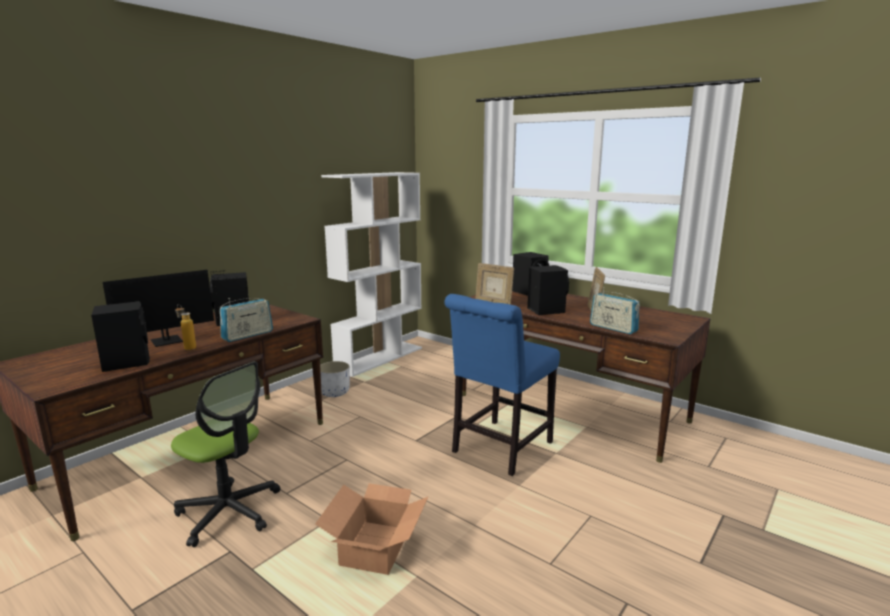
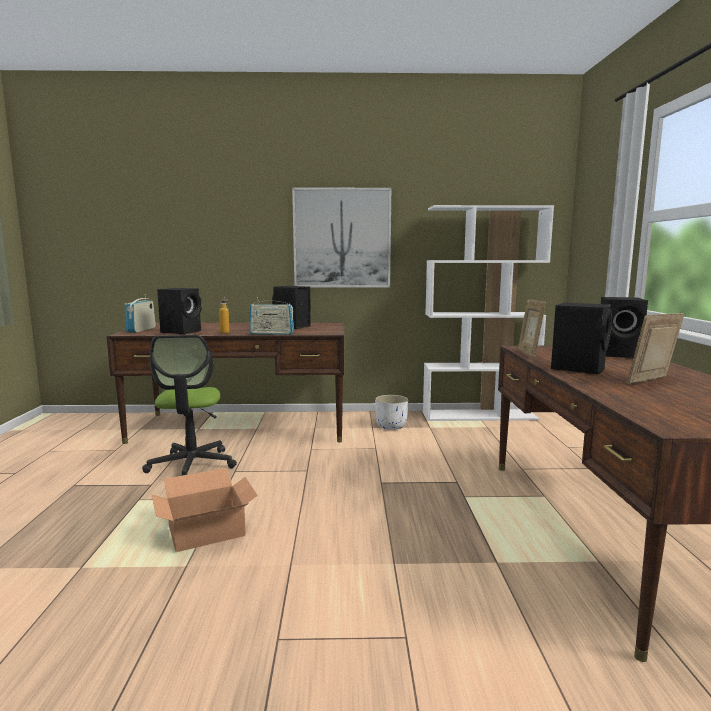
camera: 50 degrees right, 5 degrees down
(172, 340) = (232, 328): monitor -> none
(245, 211) = (342, 238): none -> picture
(499, 449) = (439, 525): blue chair -> none
(613, 328) = (617, 398): radio -> radio (141, 329)

